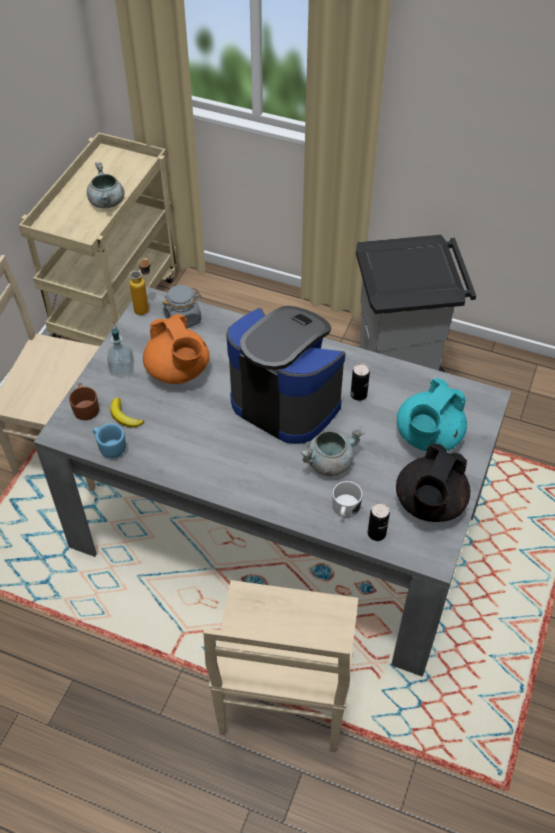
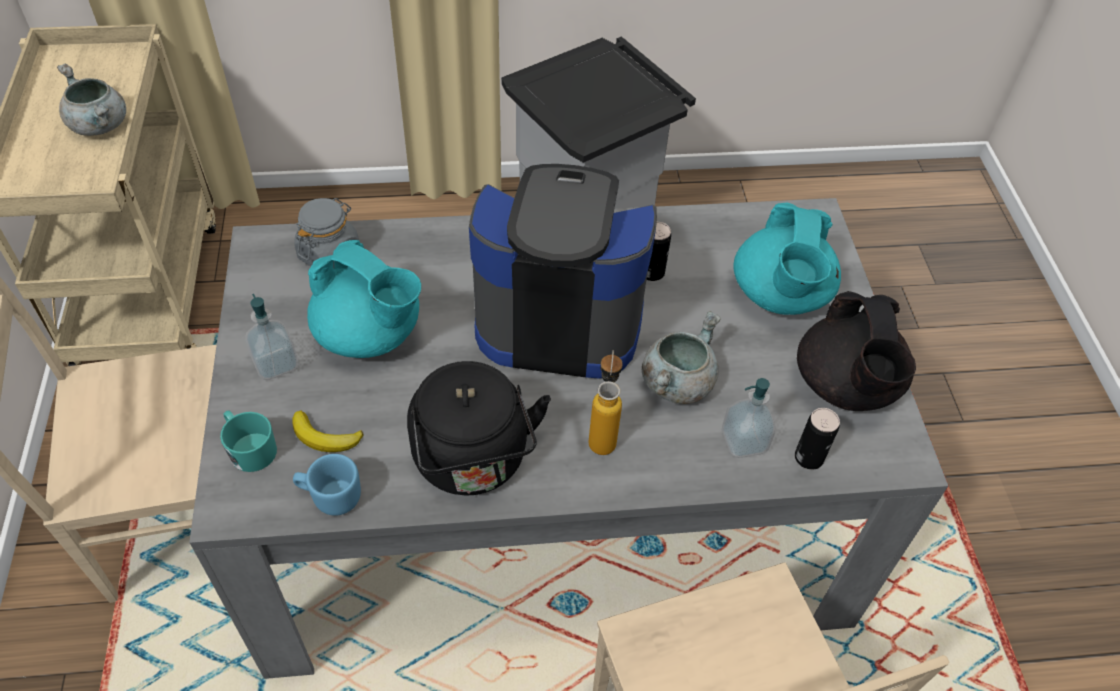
camera: 30 degrees left, 0 degrees up
(85, 407) = (249, 448): brown mug -> turquoise mug
(145, 306) = (257, 256): bottle -> bottle (603, 434)
(178, 371) = (370, 334): orange teapot -> turquoise teapot
(190, 459) = (473, 462): none -> black kettle
(345, 509) = (744, 441): white mug -> soap dispenser

